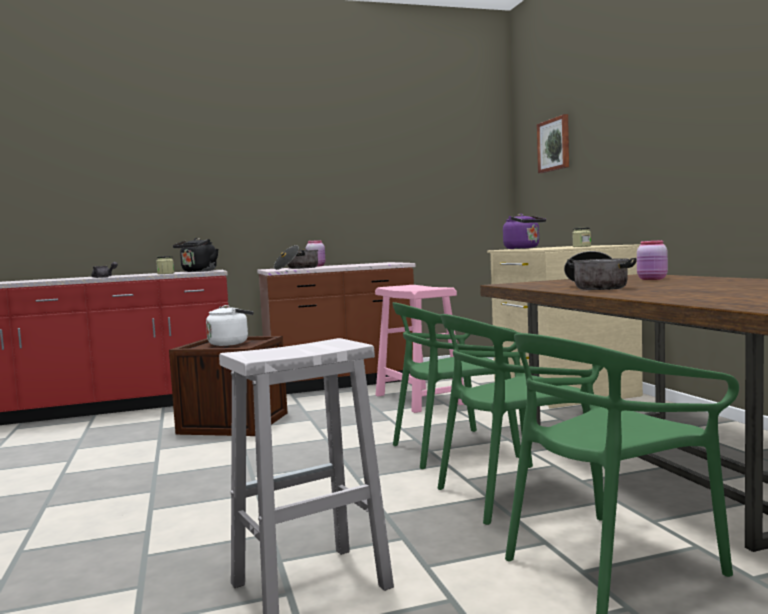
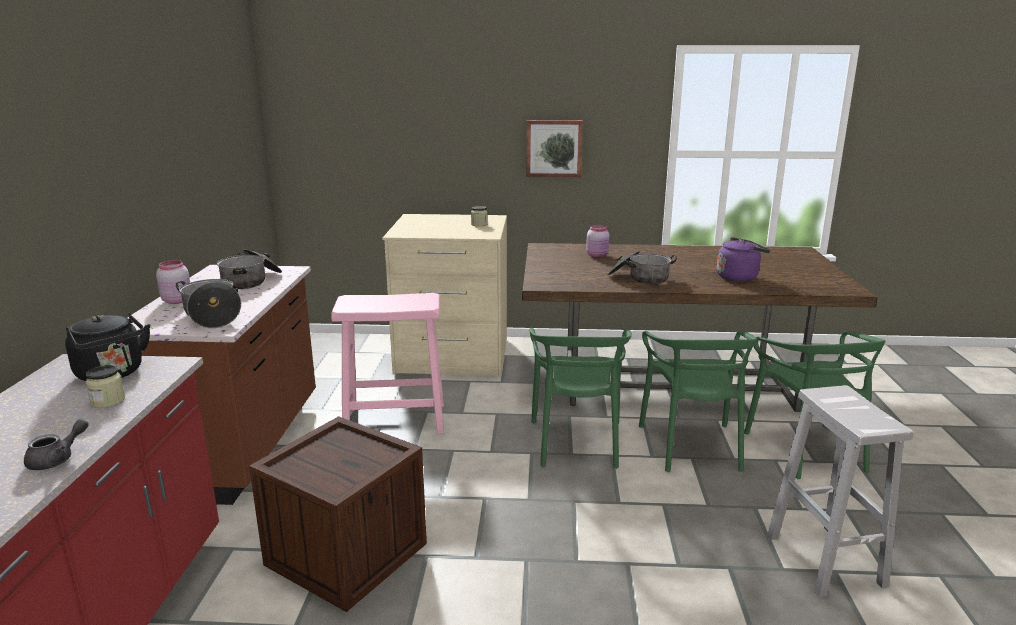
camera: 70 degrees left, 15 degrees up
(231, 343) = (324, 457): white kettle -> none
(367, 264) = (251, 281): none -> cooking pot
(523, 248) = (413, 230): purple kettle -> purple kettle (739, 277)
(554, 144) = (356, 101): picture -> picture (554, 148)

